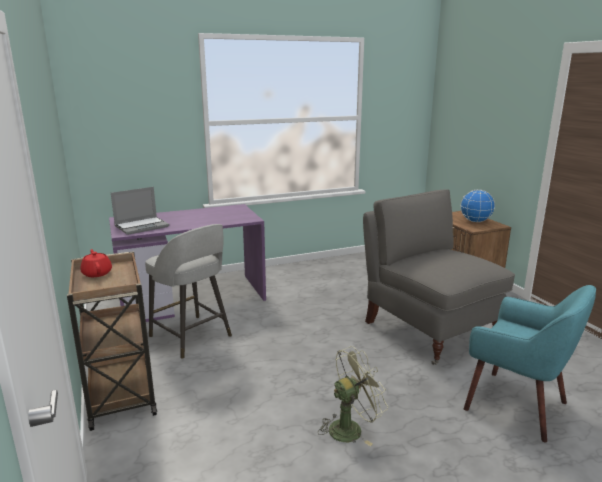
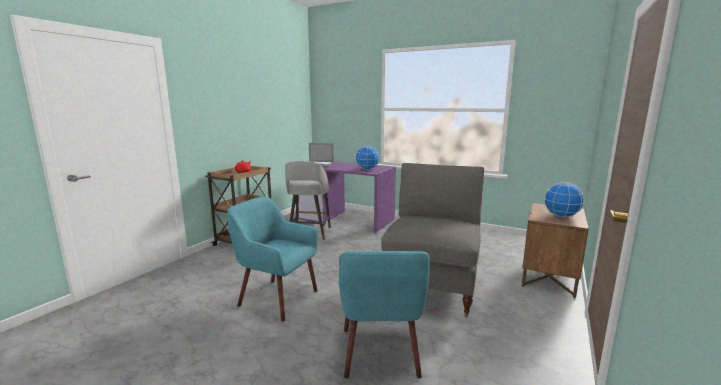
camera: 50 degrees right, 5 degrees down
(229, 216) = (367, 169): none -> globe
(351, 428) = (277, 298): green fan -> turquoise armchair

